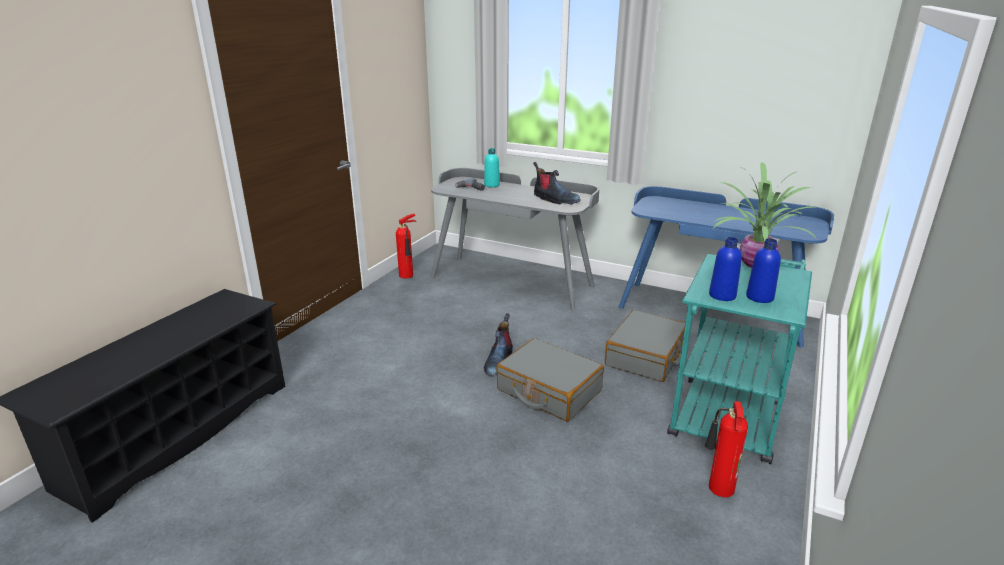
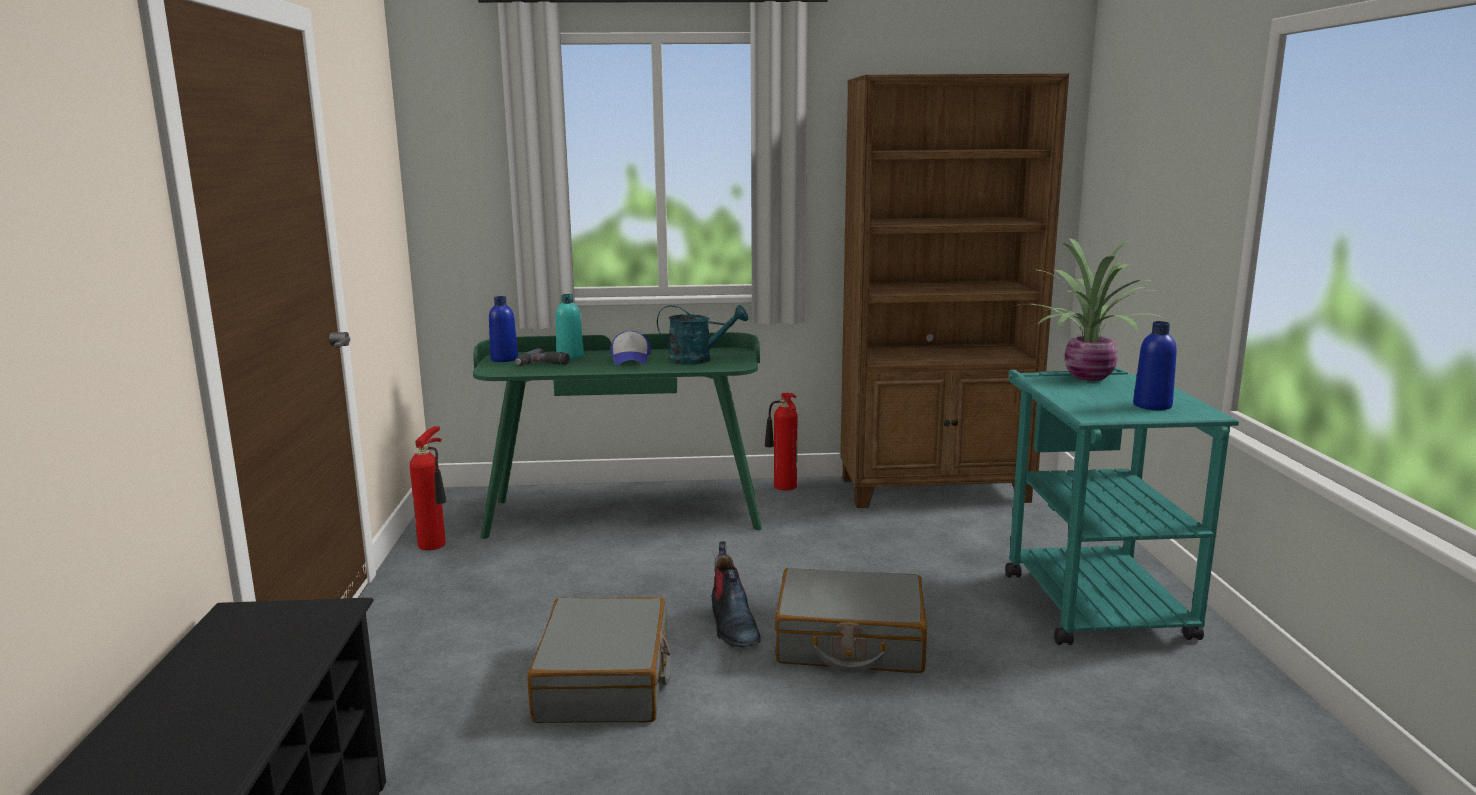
camera: 30 degrees left, 10 degrees down
(511, 281) = (625, 513): grey desk -> green desk
(519, 193) = (631, 359): none -> cap
(555, 200) = (698, 360): boot -> turquoise watering can
(646, 356) = (923, 562): grey suitcase -> grey suitcase (605, 681)
(711, 312) = (935, 490): blue desk -> brown bookcase
(718, 489) = (1186, 689): fire extinguisher -> fire extinguisher (783, 487)
(722, 295) = (1113, 411): blue bottle -> blue bottle (504, 359)

